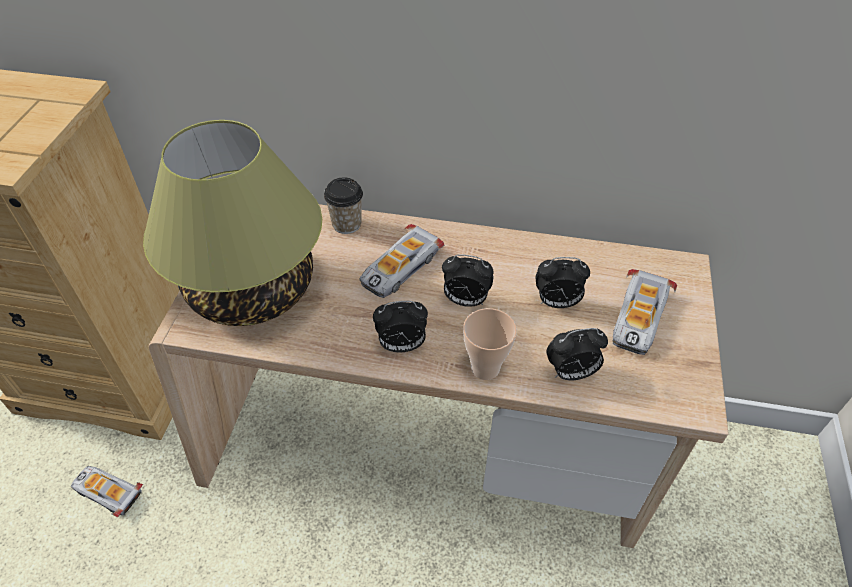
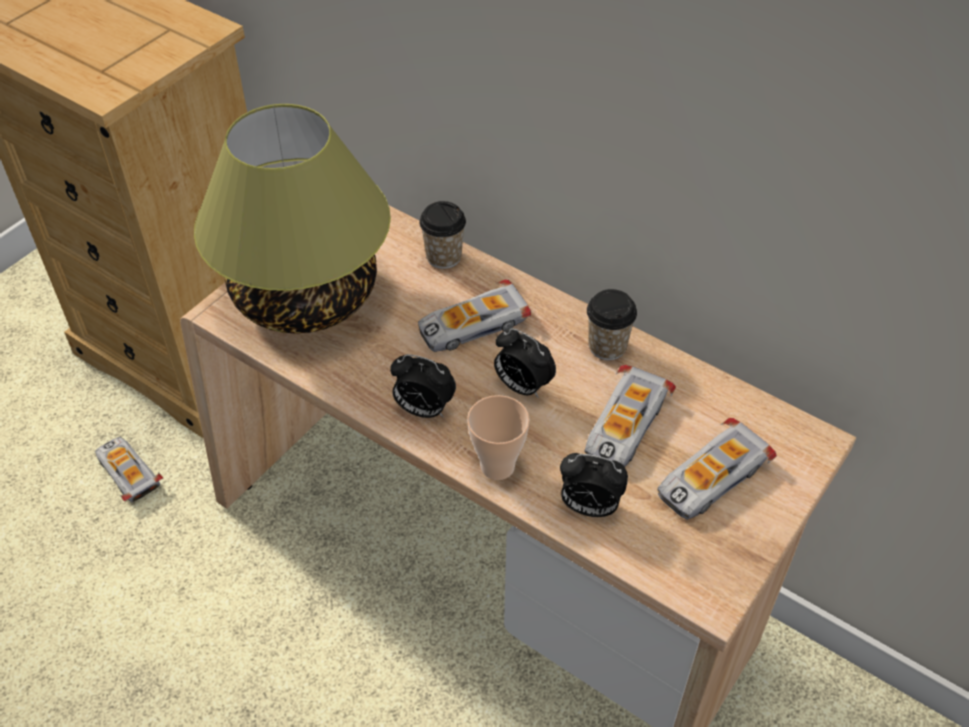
camera: 25 degrees right, 0 degrees up
(507, 250) = (607, 347): none -> cup
(556, 302) = (625, 425): alarm clock -> toy car

